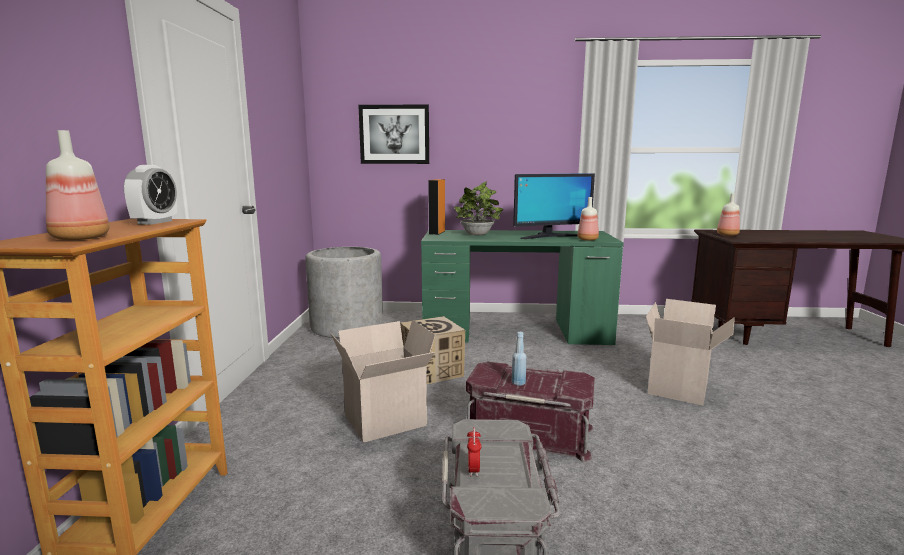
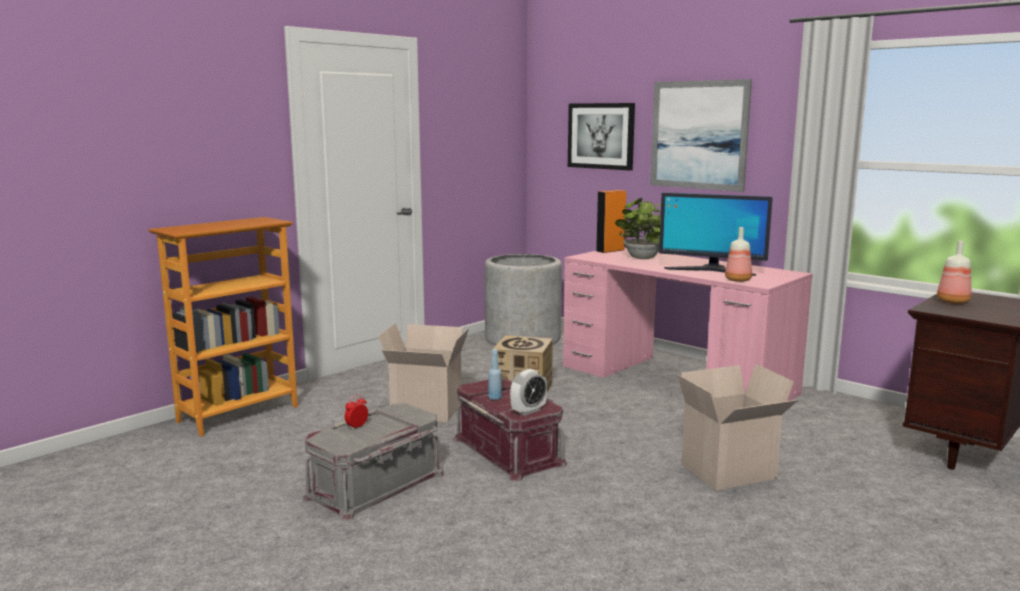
camera: 40 degrees right, 0 degrees up
(78, 238) = (195, 229): bottle -> none
(155, 222) = (260, 221): alarm clock -> alarm clock (528, 411)
(491, 131) = (698, 135): none -> picture
(515, 330) = (676, 379): green desk -> pink desk

